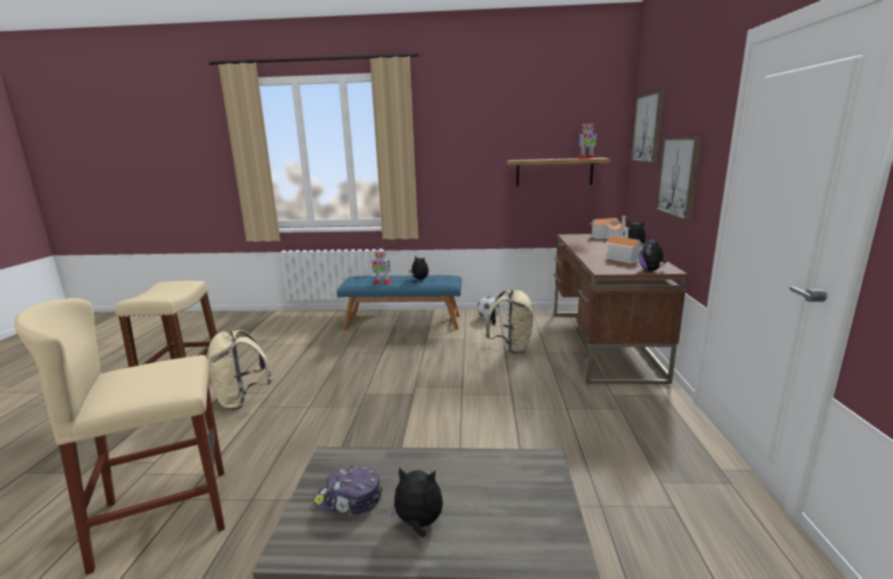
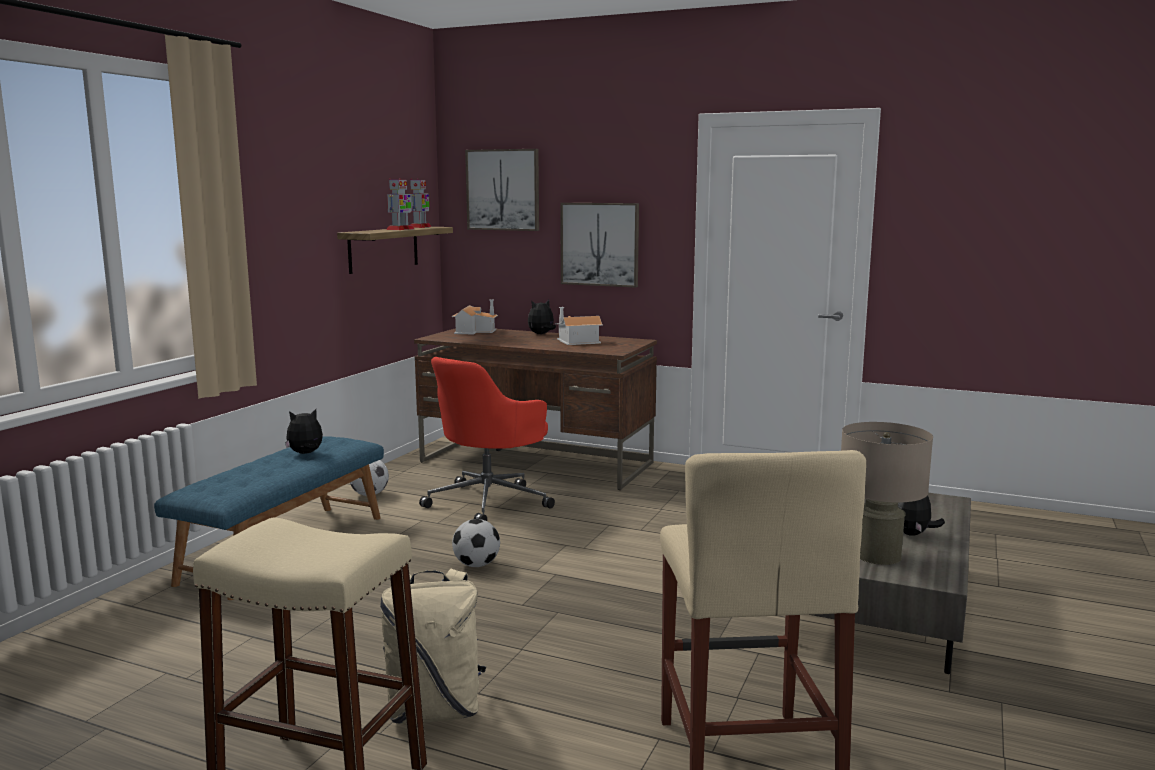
camera: 70 degrees left, 5 degrees down
(348, 499) = (877, 555): cap -> beige table lamp
(382, 282) = (271, 475): toy robot -> toy robot (400, 229)
(412, 368) = (476, 565): none -> football
(511, 348) = (489, 502): beige backpack -> red office chair
(651, 271) = (635, 343): plush toy -> none

